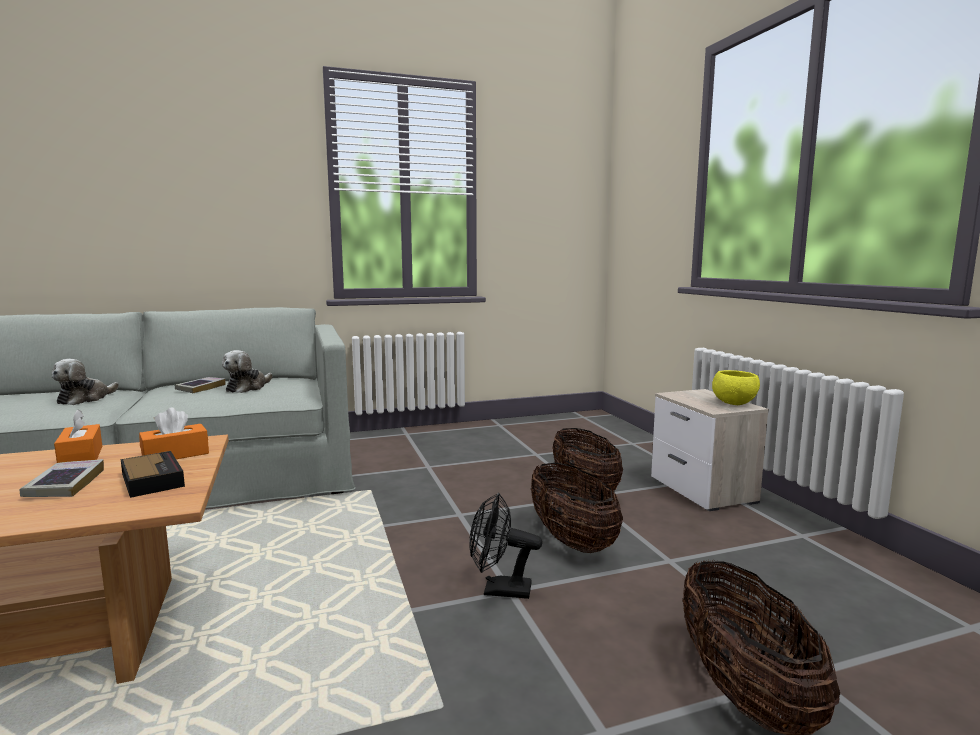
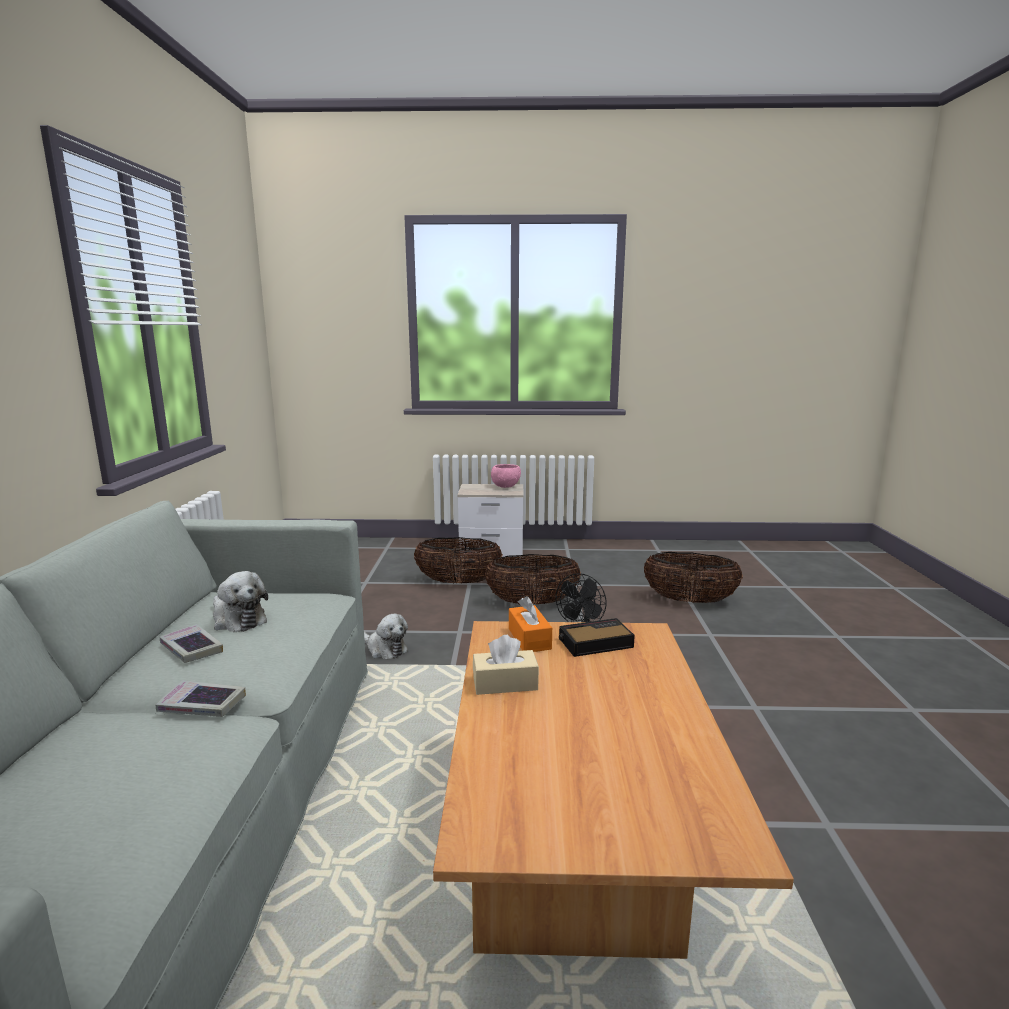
camera: 70 degrees left, 5 degrees up
(65, 484) = (591, 678): book -> book (202, 705)
(81, 457) = (505, 683): orange tissue box -> beige tissue box
(85, 399) = (124, 740): plush toy -> plush toy (385, 649)
(733, 403) = (505, 486): yellow bowl -> pink bowl

